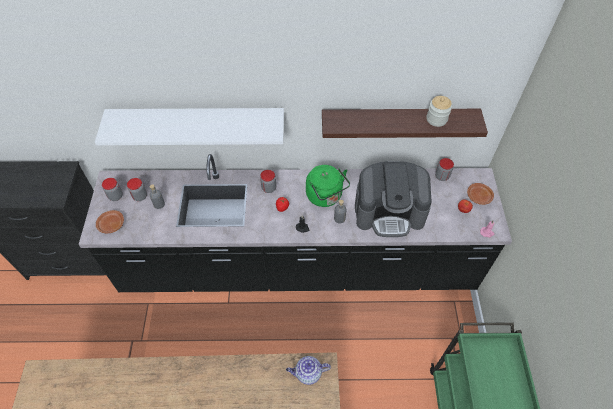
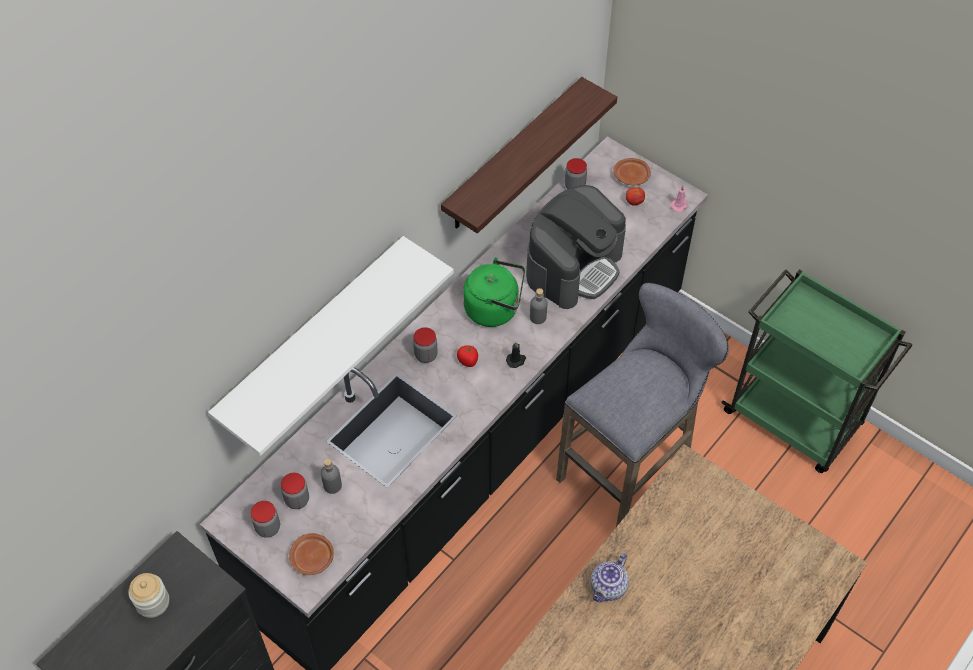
camera: 50 degrees left, 0 degrees up
(307, 373) = (685, 487): teapot -> teapot (608, 588)
(348, 346) = (629, 470): none -> grey stool
(436, 119) = (559, 121): jar -> jar (152, 602)

